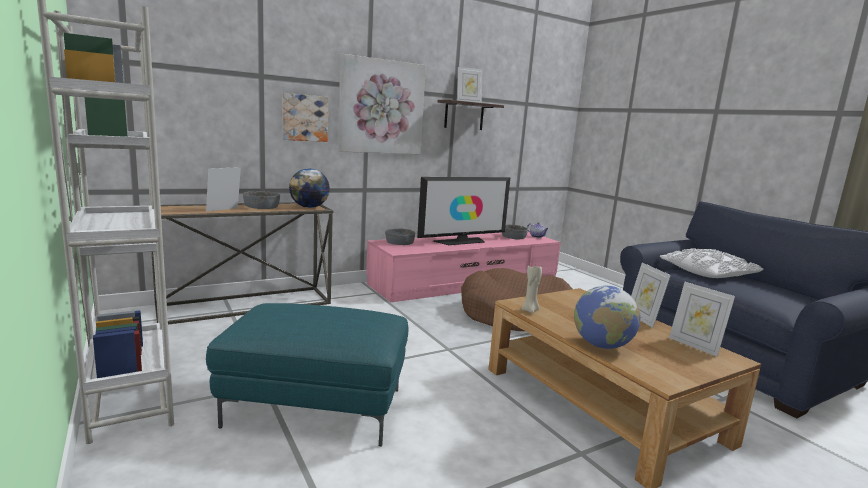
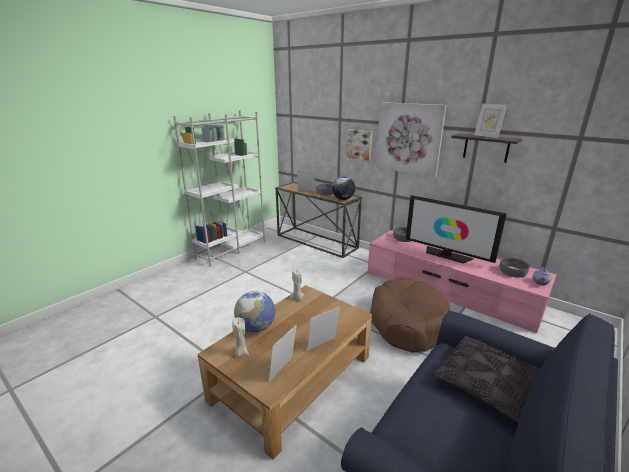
camera: 70 degrees right, 10 degrees up
(314, 408) = (234, 287): turquoise ottoman -> none
(662, 363) = (241, 353): none -> beige candle
(708, 273) = (485, 383): white pillow -> black pillow

